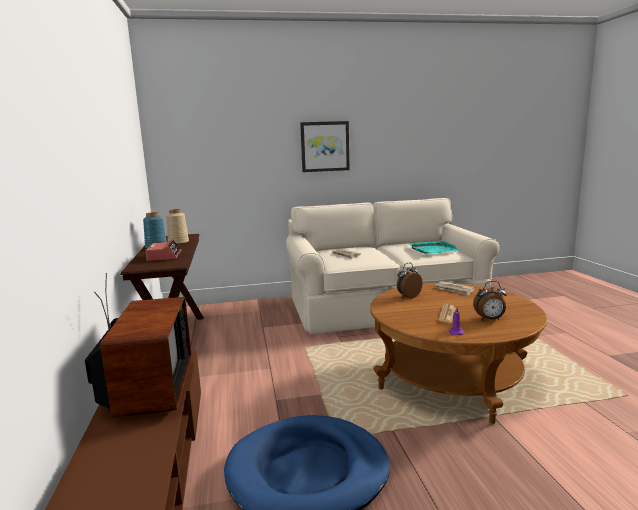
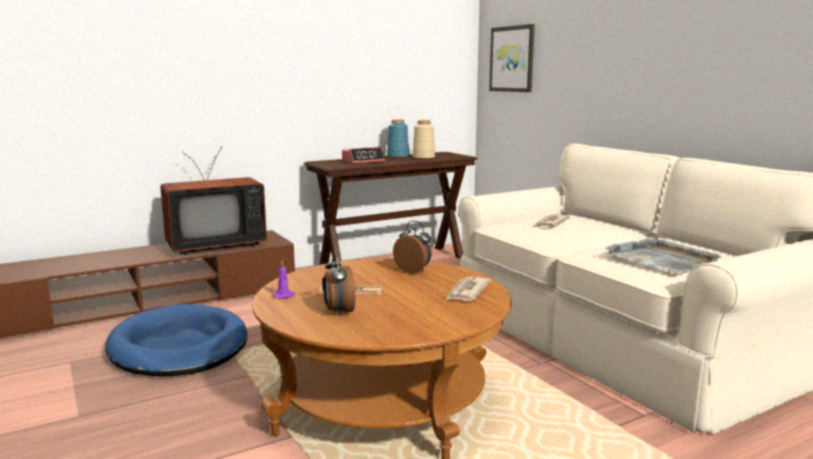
camera: 70 degrees right, 0 degrees up
(325, 146) = (651, 52): picture -> picture (512, 59)
(433, 250) = (662, 259): turquoise tray -> grey tray

